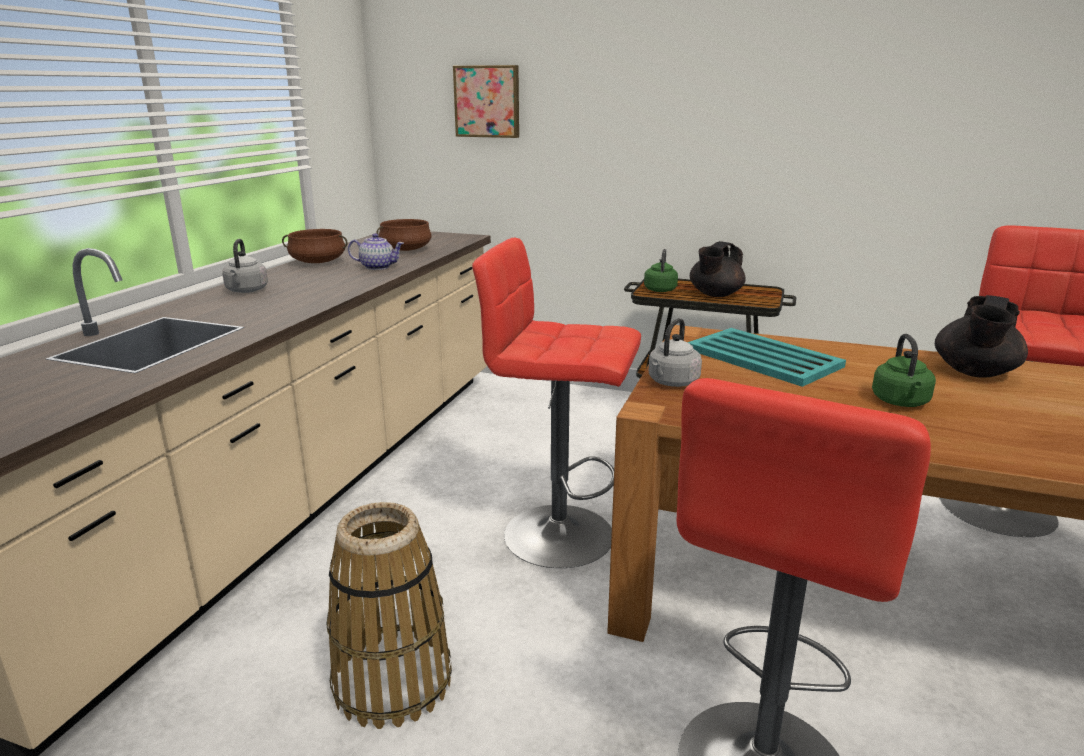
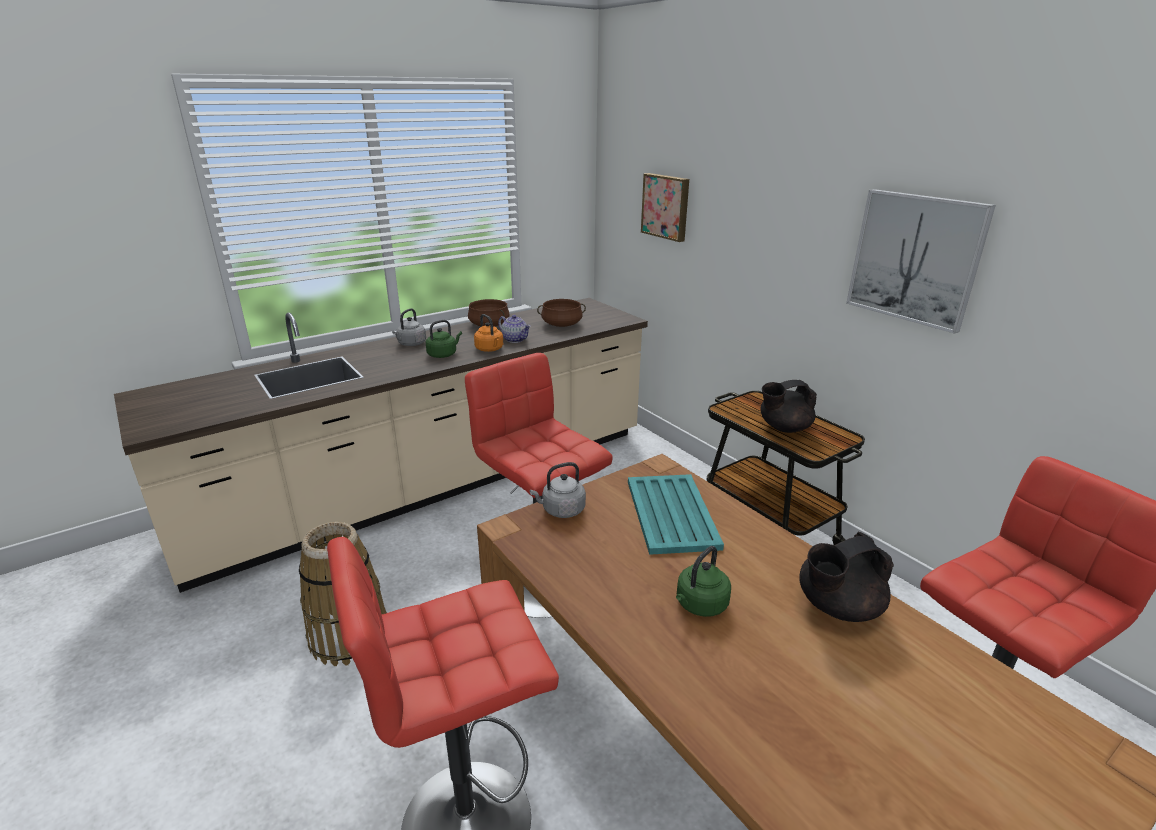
camera: 35 degrees right, 5 degrees up
(365, 278) = (490, 349): none -> orange kettle
(660, 289) = (743, 408): green kettle -> green kettle (443, 354)
(800, 105) = (915, 258): none -> picture

